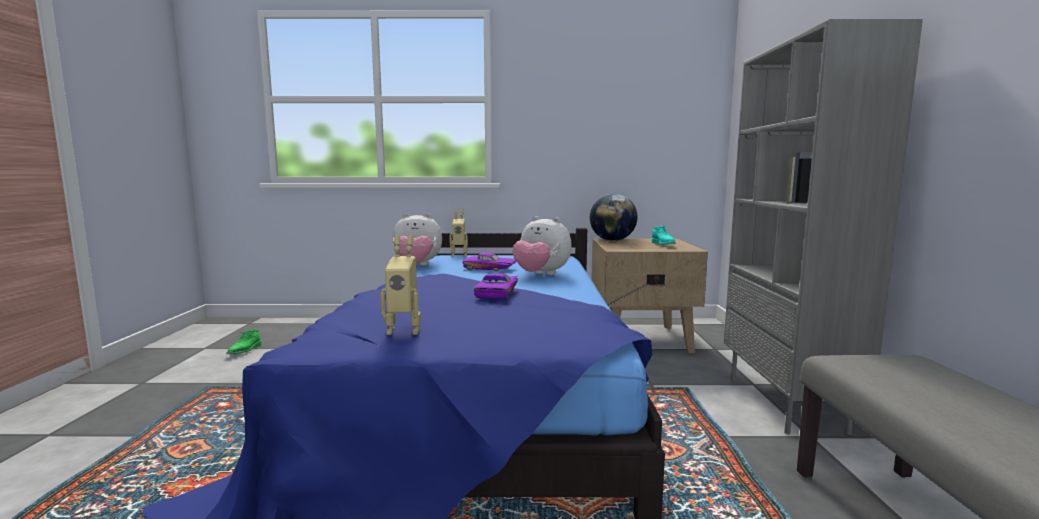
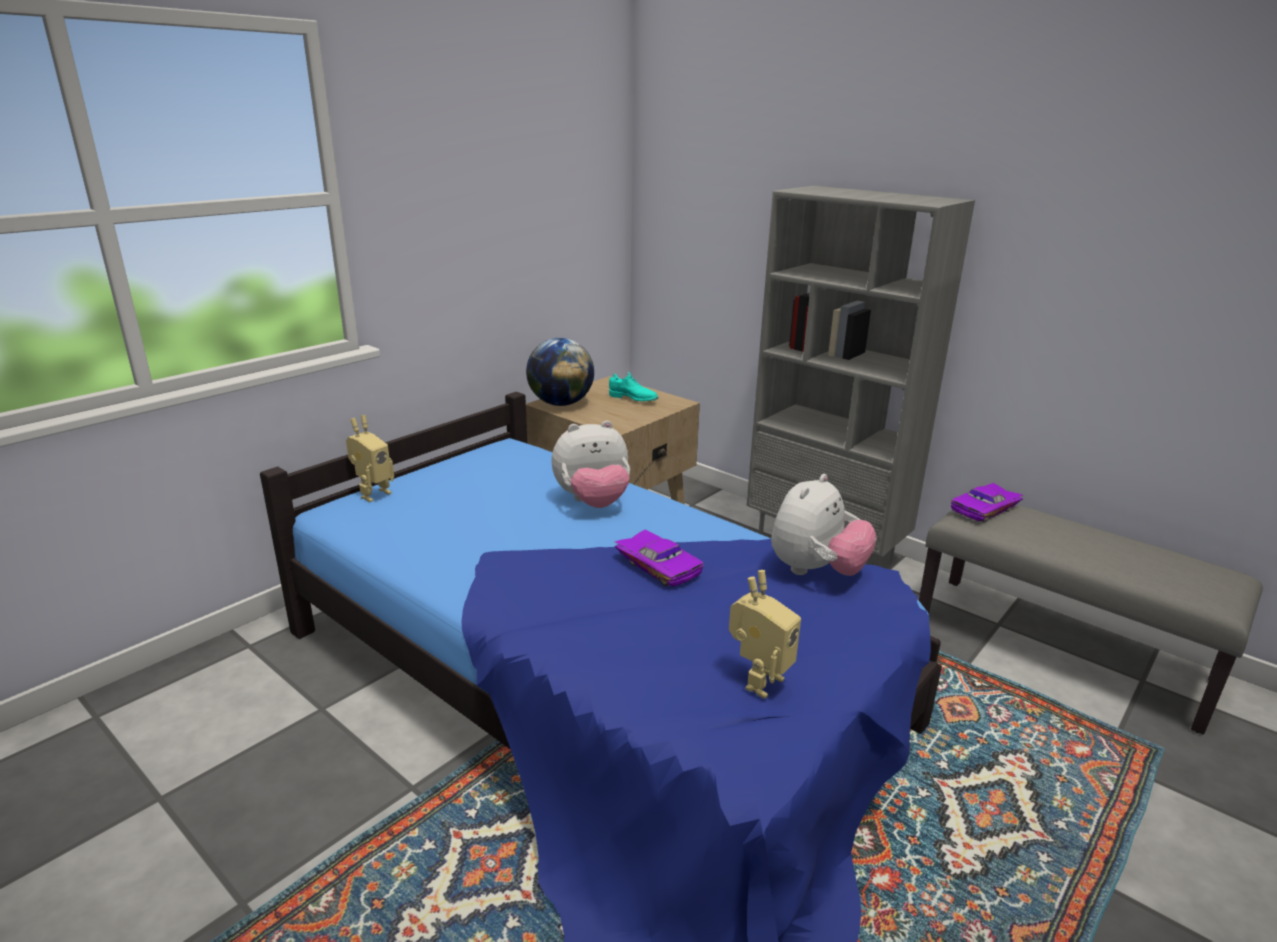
camera: 50 degrees left, 15 degrees up
(245, 351) = (72, 860): green shoe -> none
(417, 266) = (386, 549): plush toy -> plush toy (816, 571)
(489, 269) = (506, 514): purple toy car -> purple toy car (987, 510)

